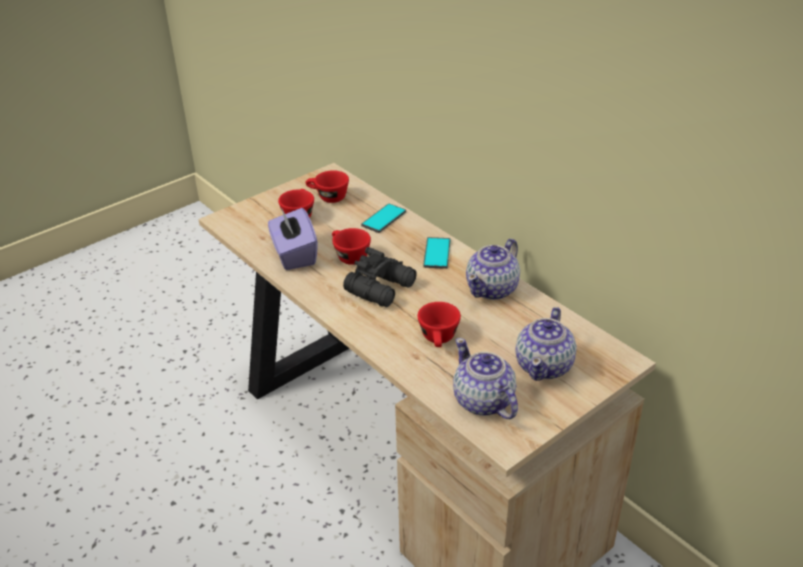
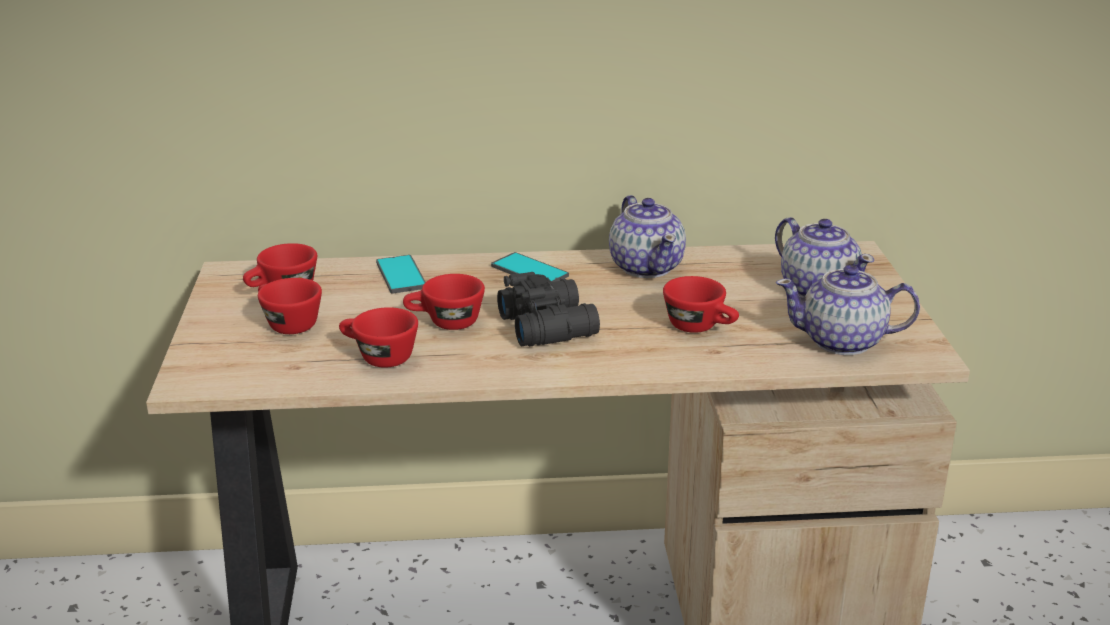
camera: 55 degrees left, 10 degrees down
(294, 254) = (378, 357): purple tissue box -> red cup

